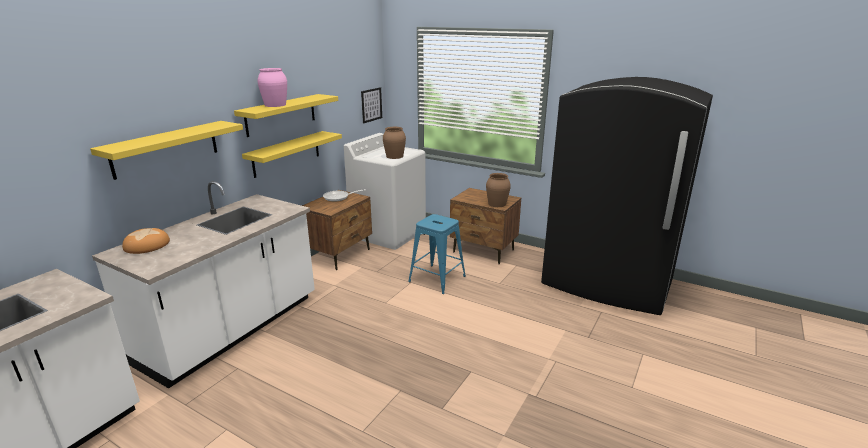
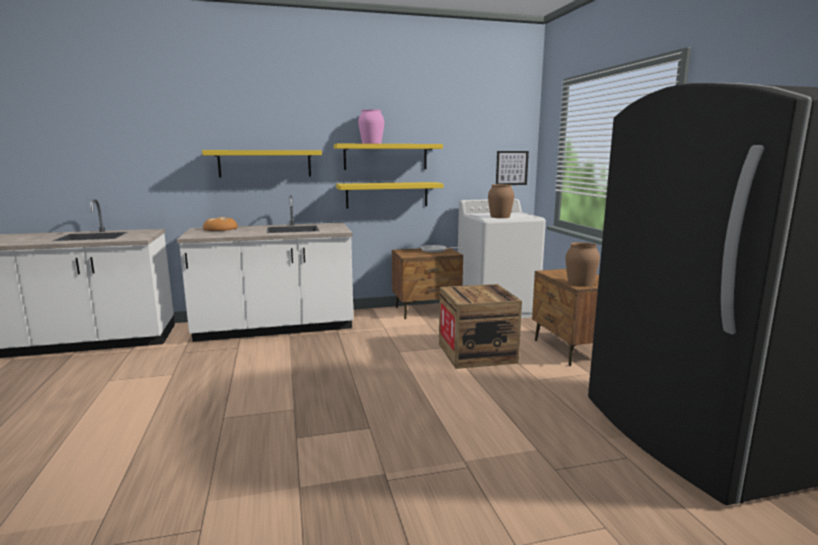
camera: 45 degrees right, 10 degrees down
(436, 279) = (476, 353): blue stool -> crate

